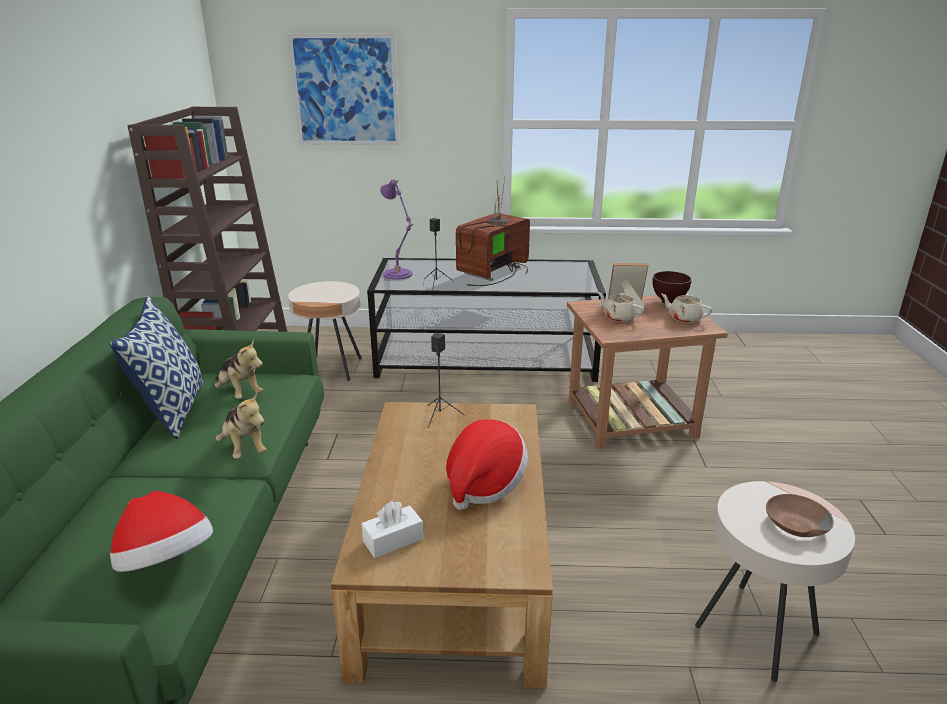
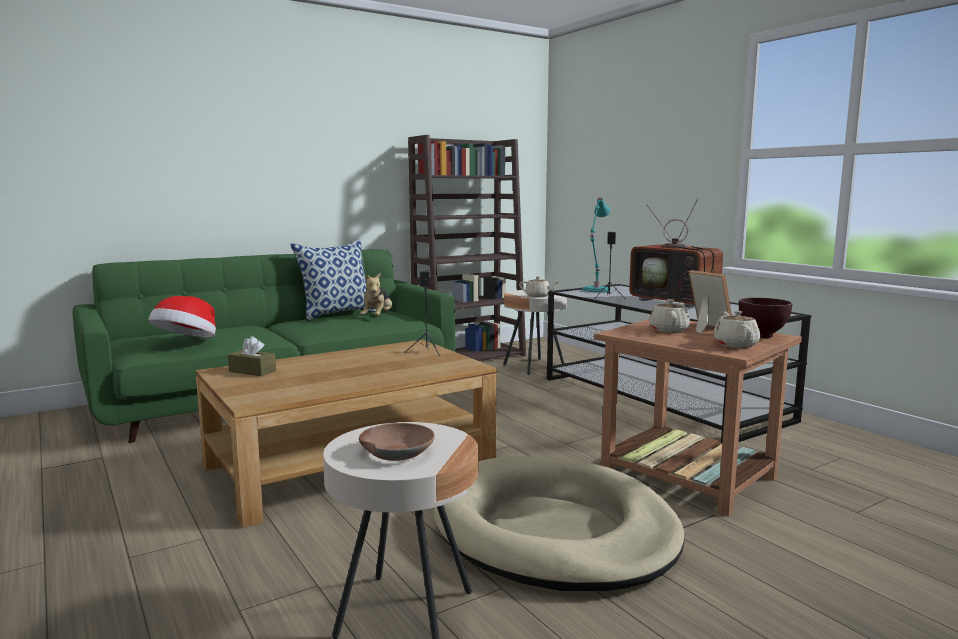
camera: 55 degrees right, 15 degrees down
(244, 448) = (314, 330): plush toy -> none
(338, 296) = (538, 296): none -> beige teapot
(345, 90) = (621, 131): picture -> none
(393, 540) = (252, 371): white tissue box -> brown tissue box
(399, 275) = (596, 290): purple table lamp -> turquoise table lamp
(484, 483) = (349, 376): hat -> none
(493, 272) = (677, 302): television -> television turned 135 degrees counterclockwise
(673, 510) = (554, 530): none -> beige dog bed

